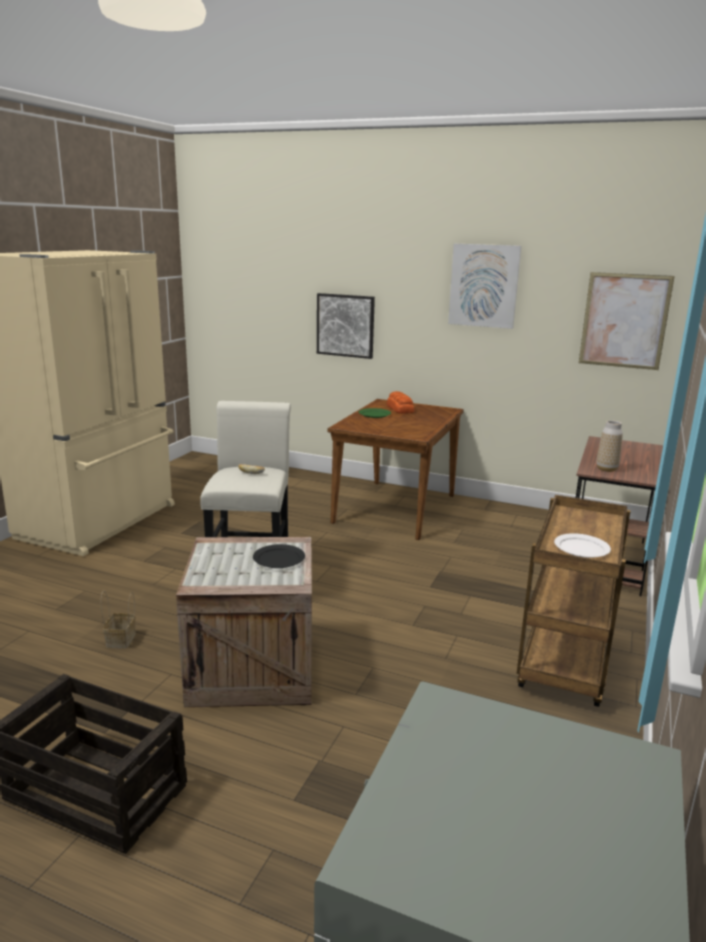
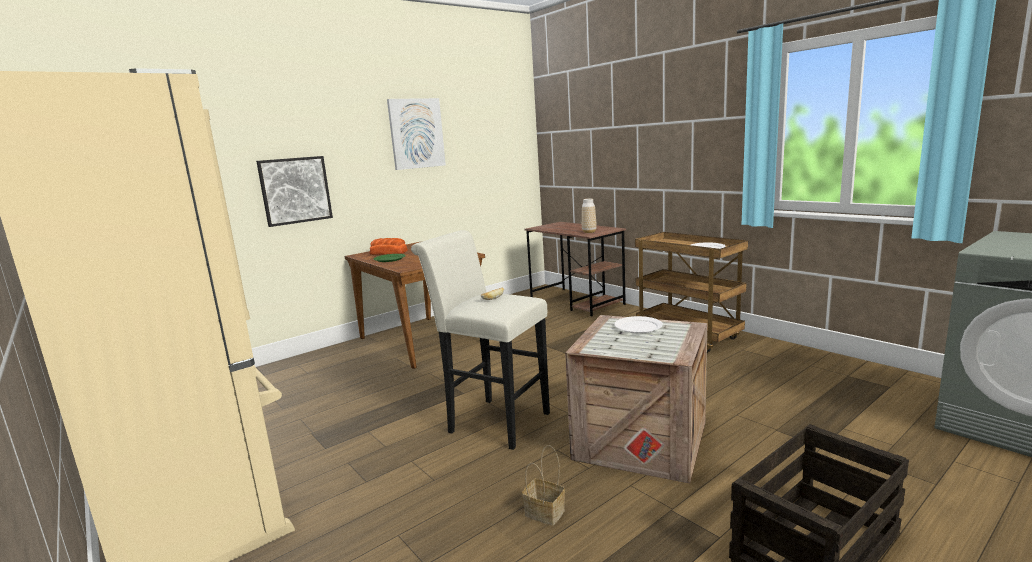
camera: 60 degrees left, 5 degrees down
(279, 559) = (638, 327): black plate -> white plate
(624, 321) = (508, 148): picture -> none

